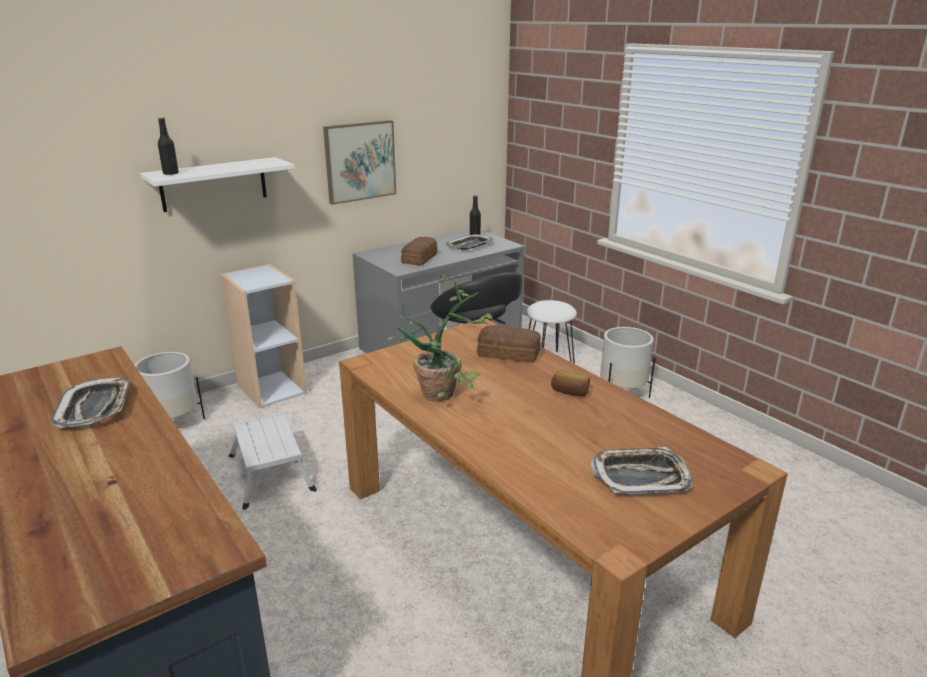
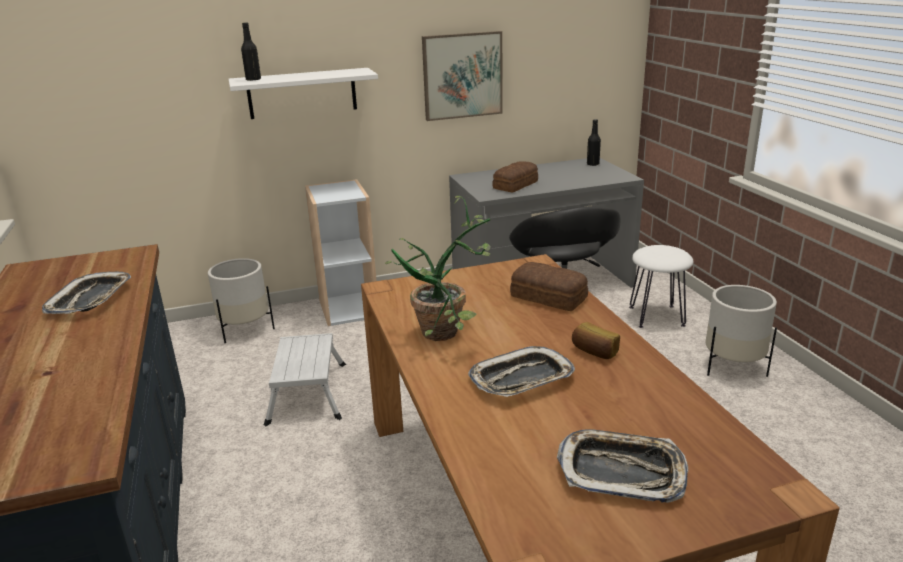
camera: 20 degrees right, 0 degrees up
(469, 246) = (579, 175): tray -> tray (521, 379)

